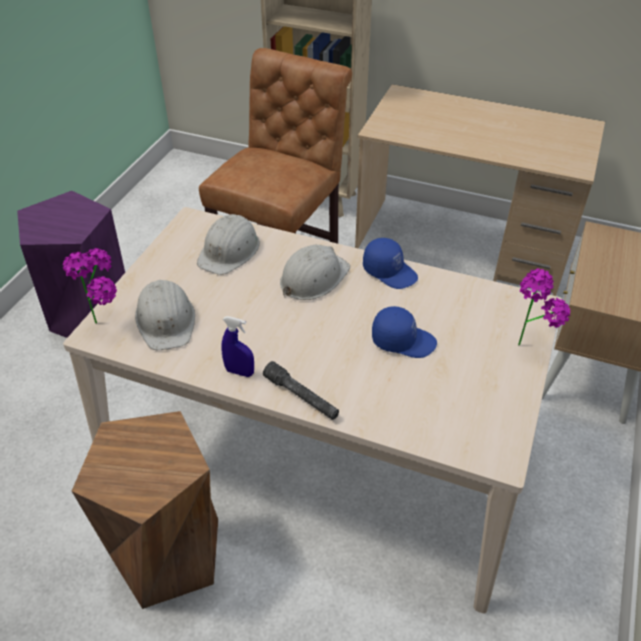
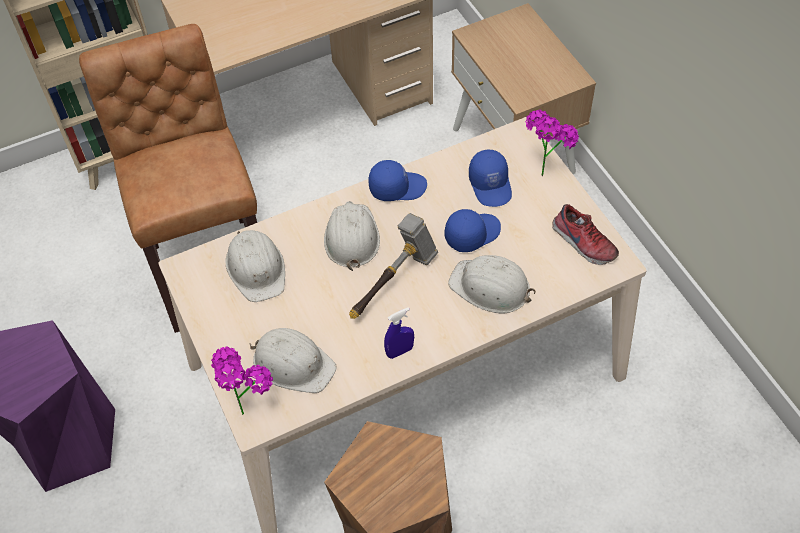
camera: 45 degrees left, 10 degrees up
(300, 326) = (393, 283): none -> hammer
(301, 397) = (462, 330): grey flashlight -> none
(365, 387) = (490, 287): none -> white hard hat
(465, 320) = (491, 185): none -> blue cap
(487, 418) = (582, 243): none -> shoe

